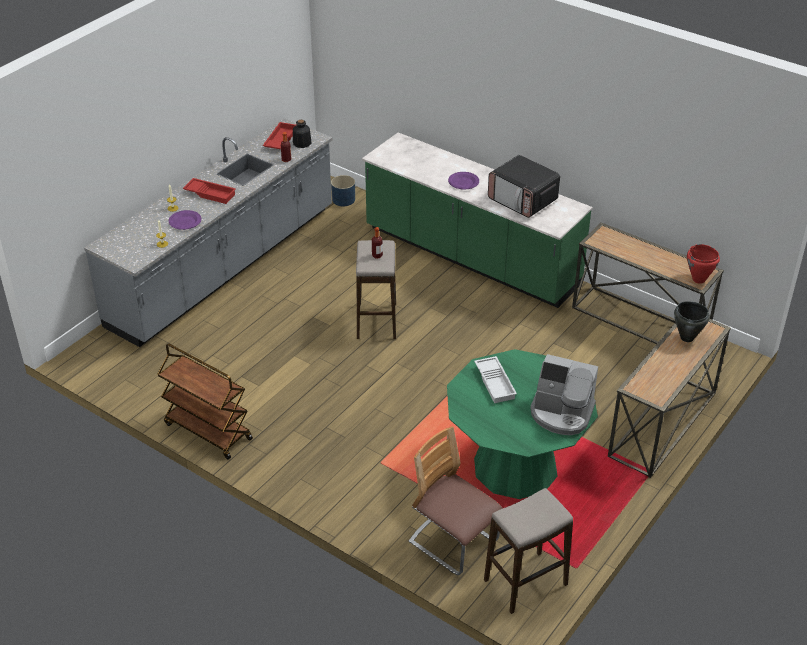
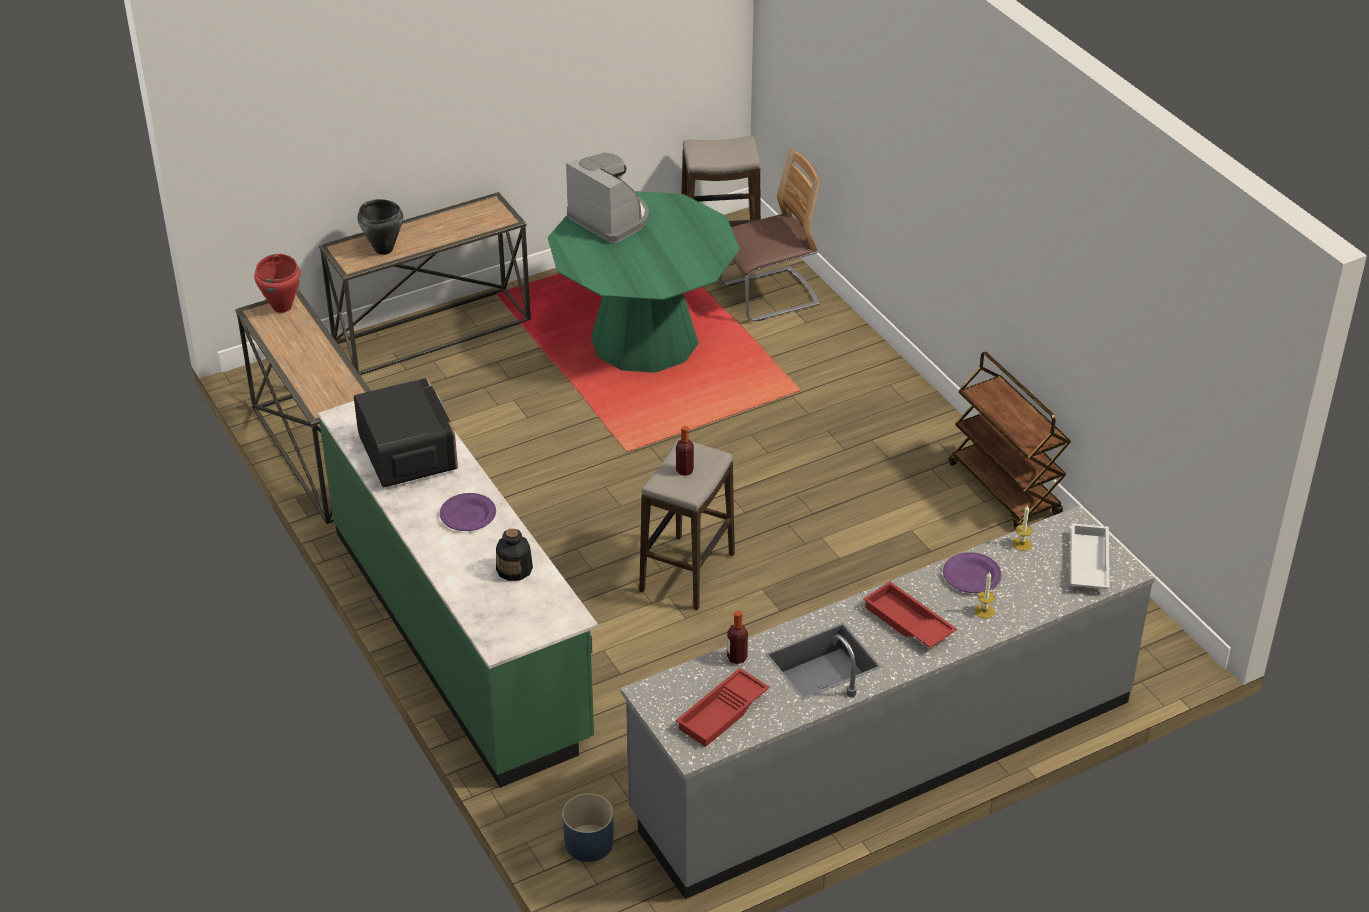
camera: 155 degrees left, 0 degrees up
(302, 143) = (686, 690): bottle -> bottle (515, 569)
(453, 542) = (768, 296): chair -> chair turned 90 degrees counterclockwise
(495, 383) = (656, 266): white tray -> white tray (1087, 563)

